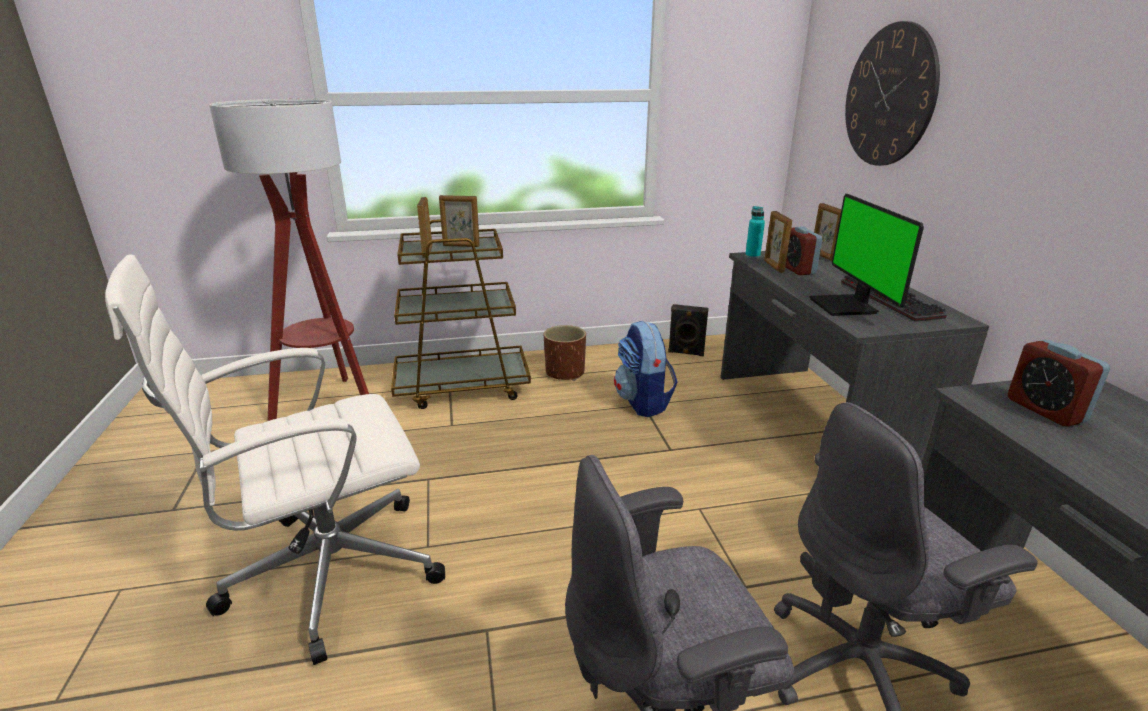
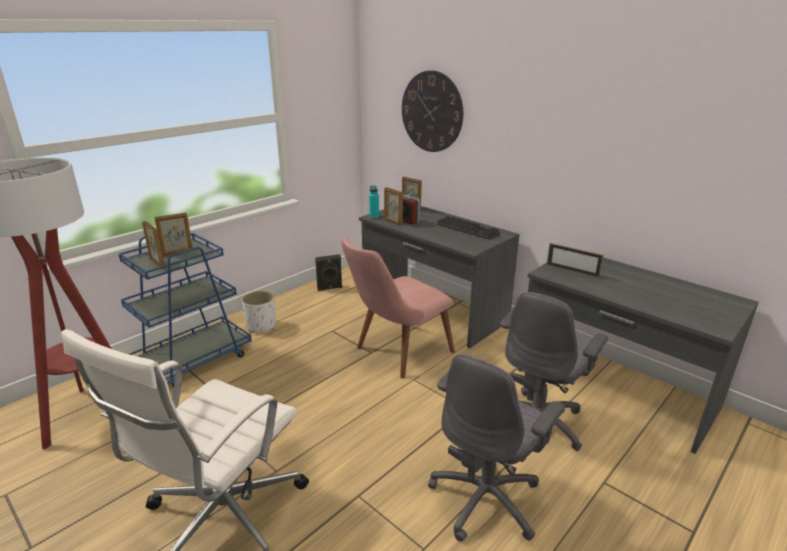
camera: 35 degrees left, 0 degrees up
(463, 386) = (193, 360): brown cart -> blue cart
(565, 373) = (261, 326): brown planter -> white planter
(643, 402) = (331, 329): backpack -> none
(703, 464) = (395, 354): none -> pink chair
(846, 306) = (452, 238): monitor -> none
(1045, 410) = (572, 271): alarm clock -> picture frame

